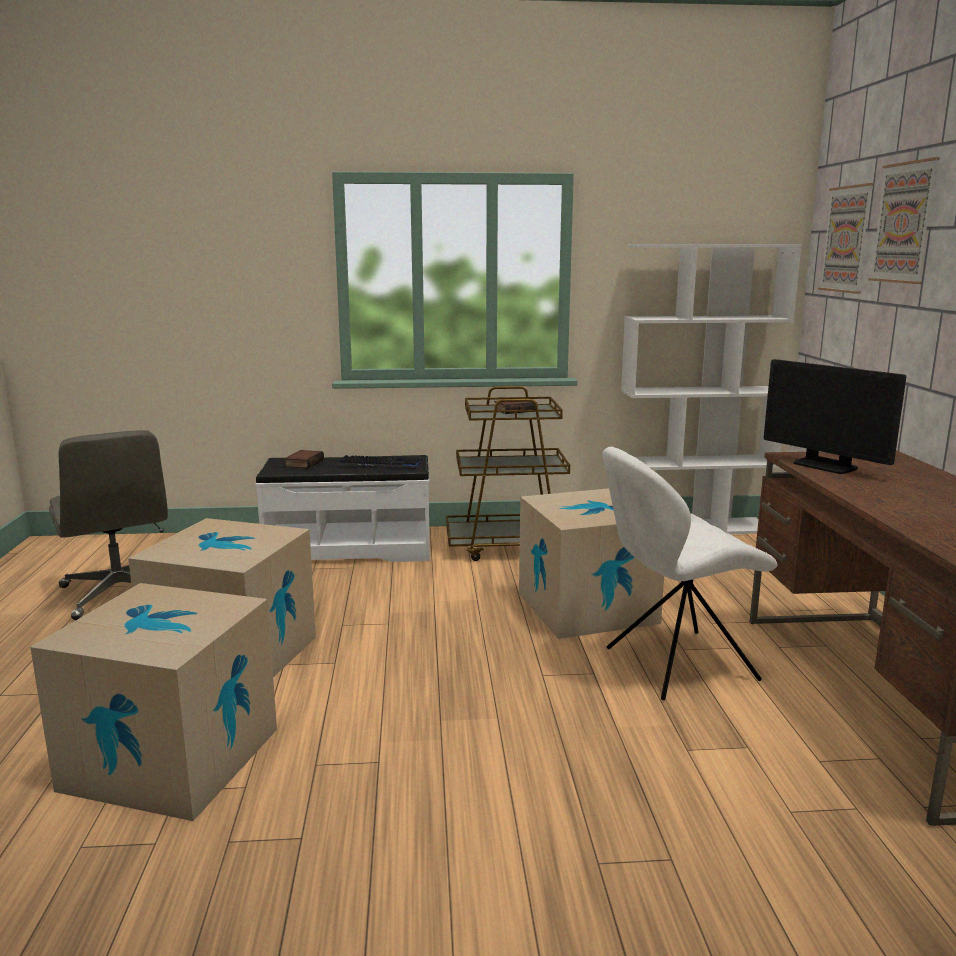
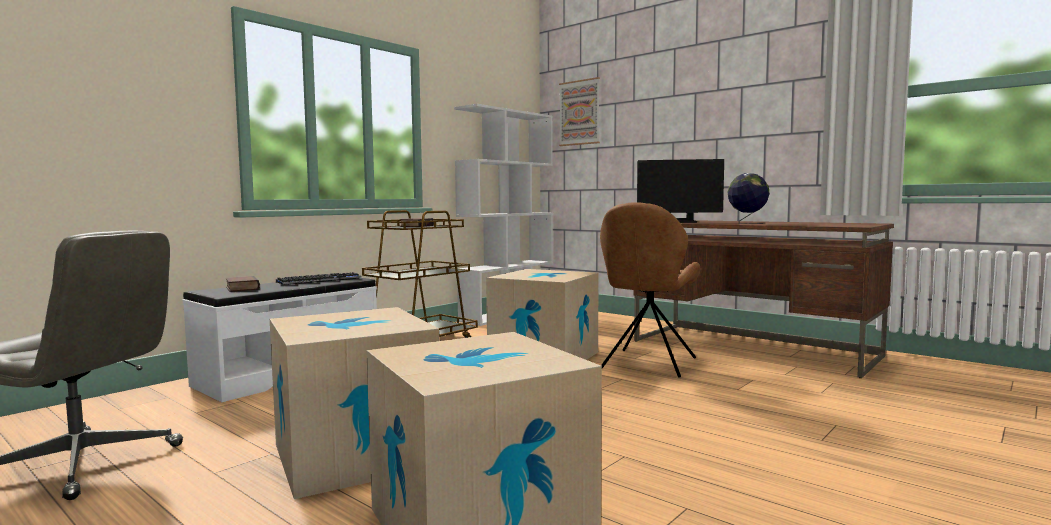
camera: 45 degrees left, 10 degrees down
(675, 665) = (648, 364): white chair -> brown chair
(883, 499) = (747, 223): none -> globe
(904, 223) = (632, 97): picture -> none

